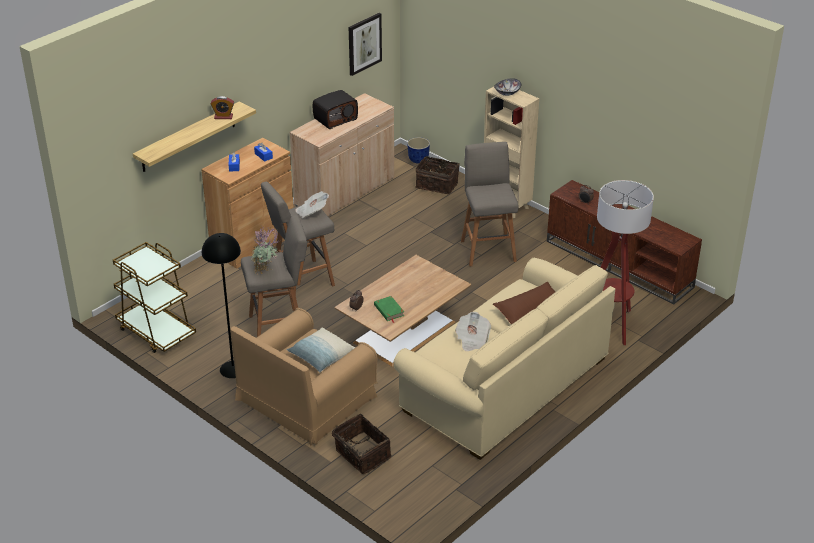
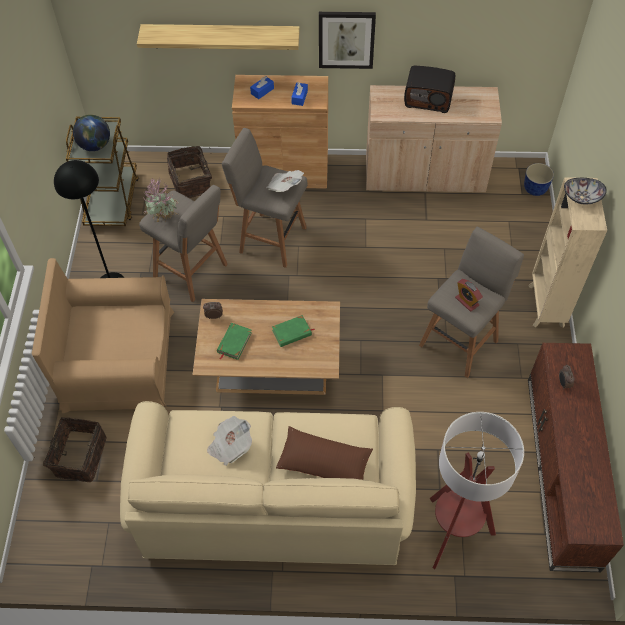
camera: 50 degrees right, 20 degrees up
(151, 266) = (95, 145): none -> globe
(223, 117) = (261, 35): alarm clock -> alarm clock (467, 301)
(321, 357) = (131, 340): pillow -> none
(364, 43) = (513, 32): picture -> picture (346, 39)
(413, 284) = (292, 333): none -> green book
(437, 184) = (514, 230): basket -> basket (191, 181)

